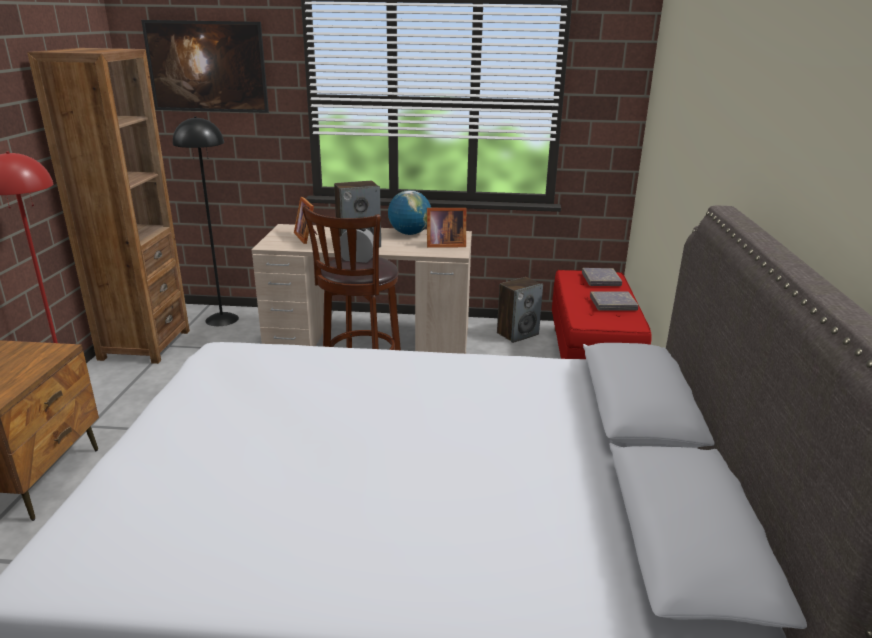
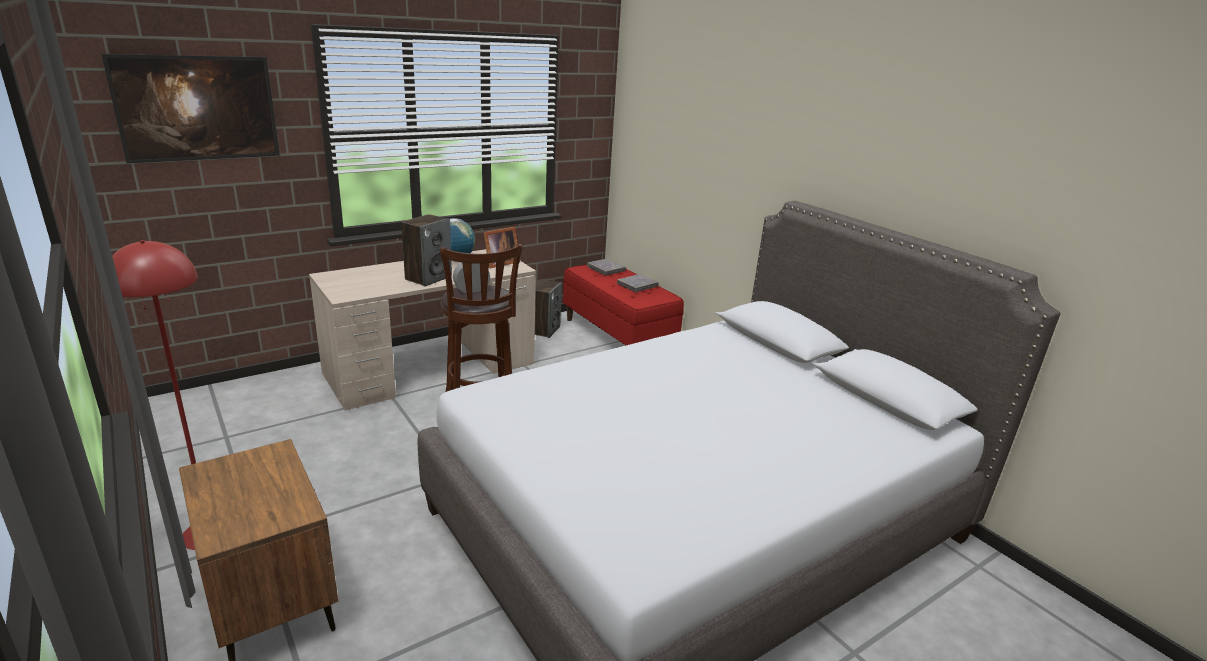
camera: 40 degrees left, 0 degrees up
(145, 345) = (194, 445): brown bookcase -> none
(222, 319) = (250, 393): black floor lamp -> none
(307, 237) = (366, 280): picture frame -> none

